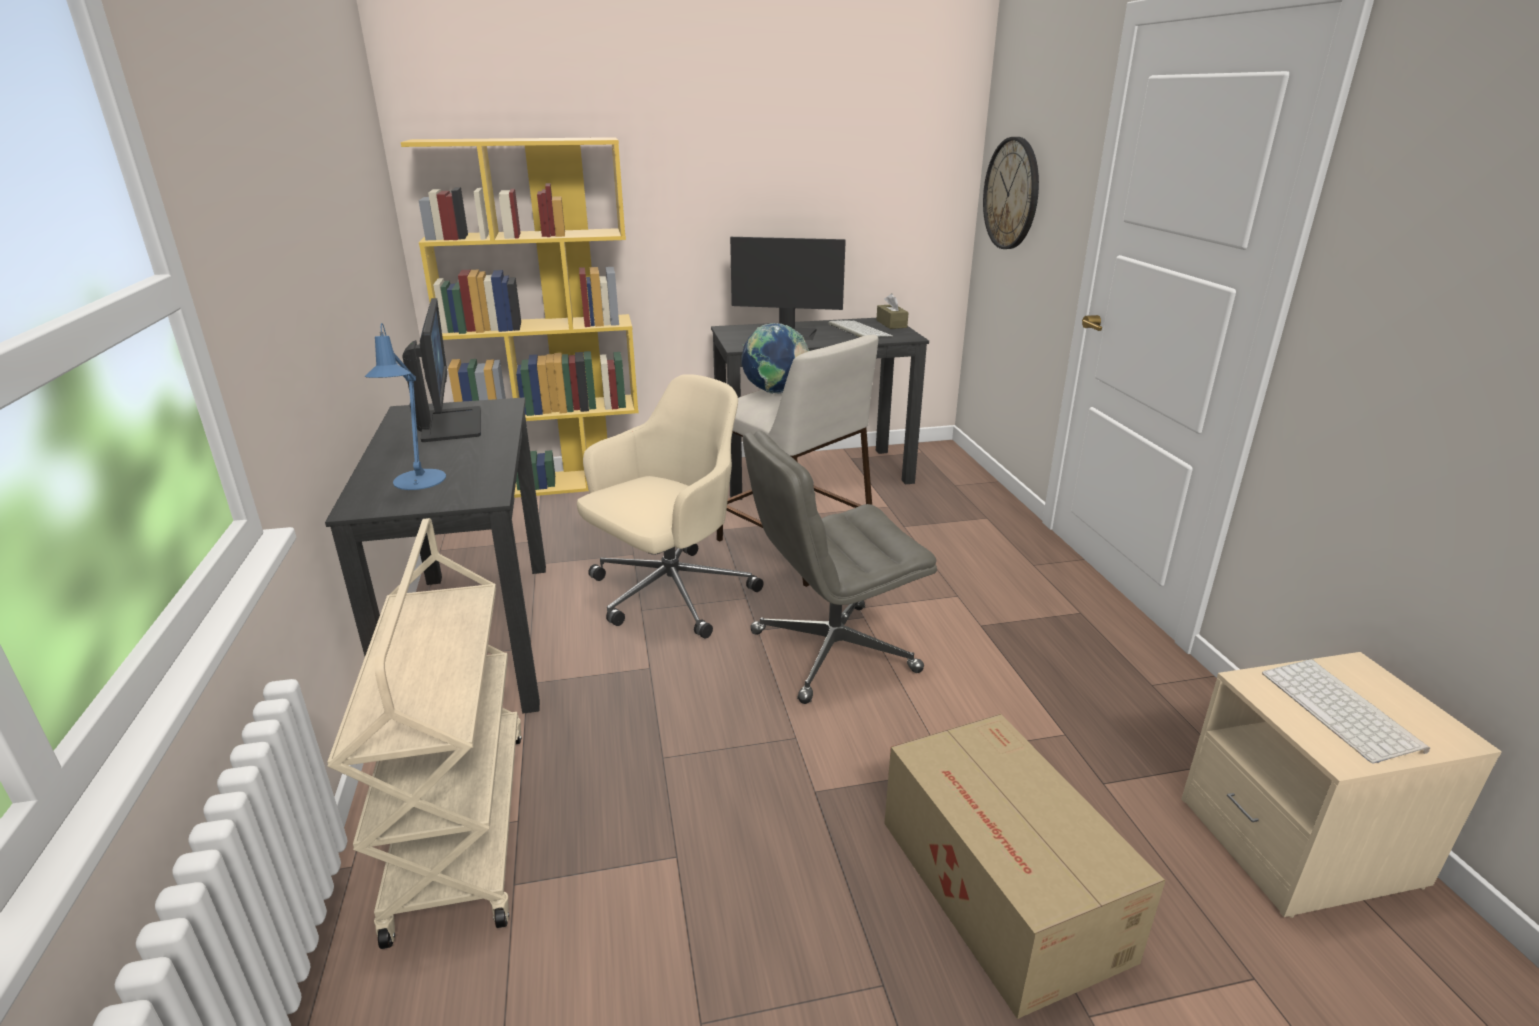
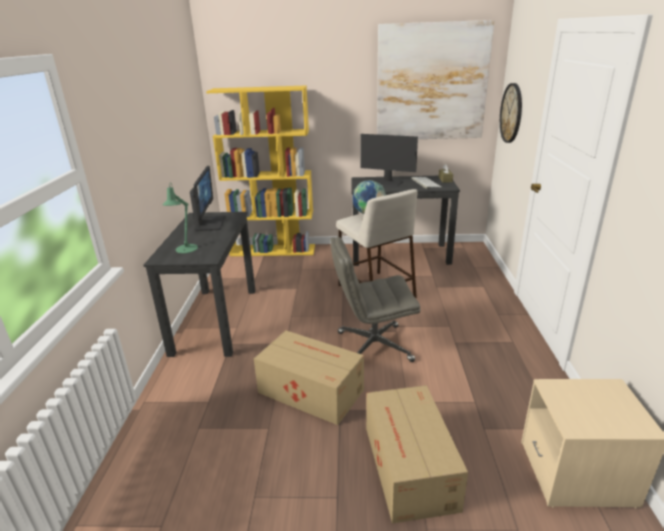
camera: 15 degrees right, 0 degrees up
(418, 482) = (185, 250): blue table lamp -> green table lamp
(459, 826) = (184, 400): beige cart -> none
(669, 594) = (306, 310): beige office chair -> none
(737, 759) = (310, 390): none -> cardboard box
(858, 138) = (431, 83): none -> picture
(1343, 711) = (590, 407): keyboard -> none

